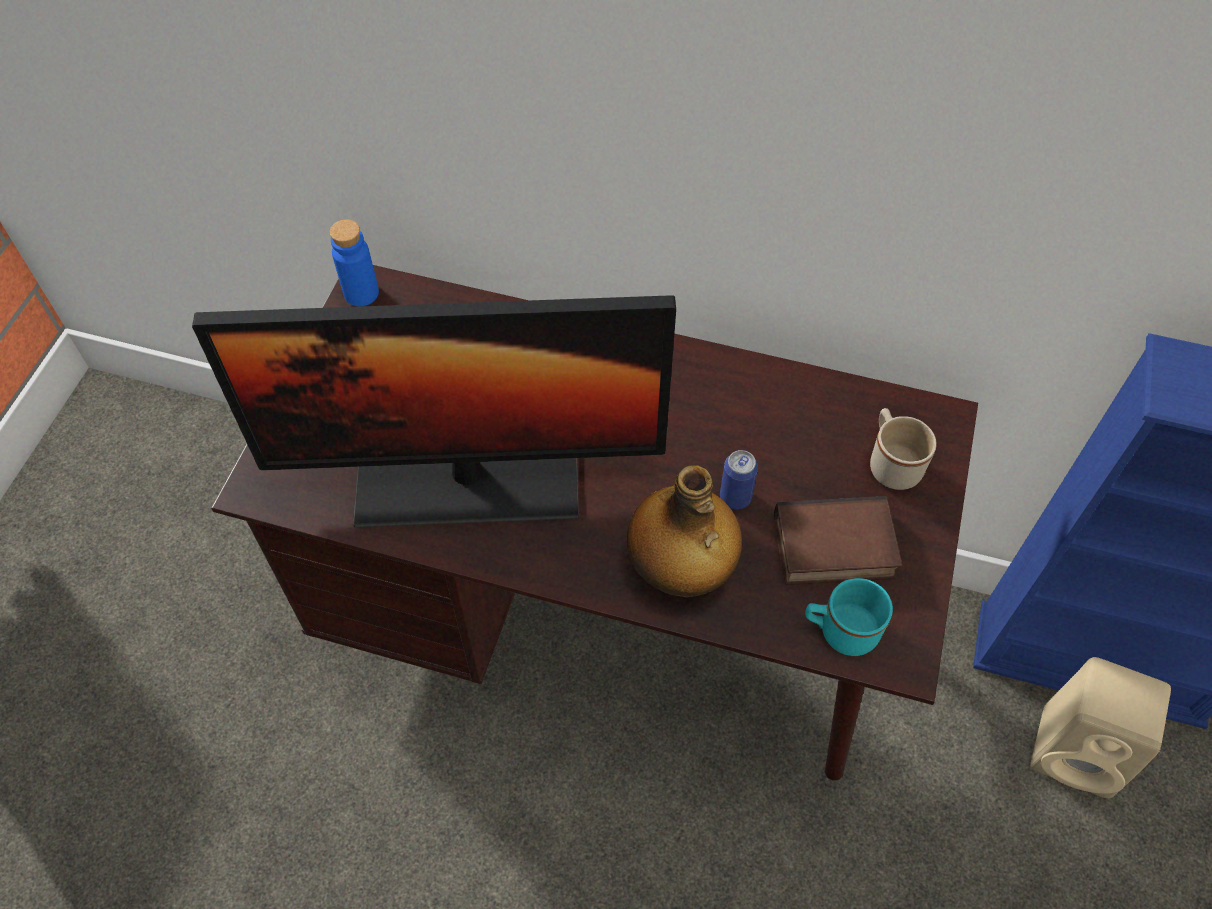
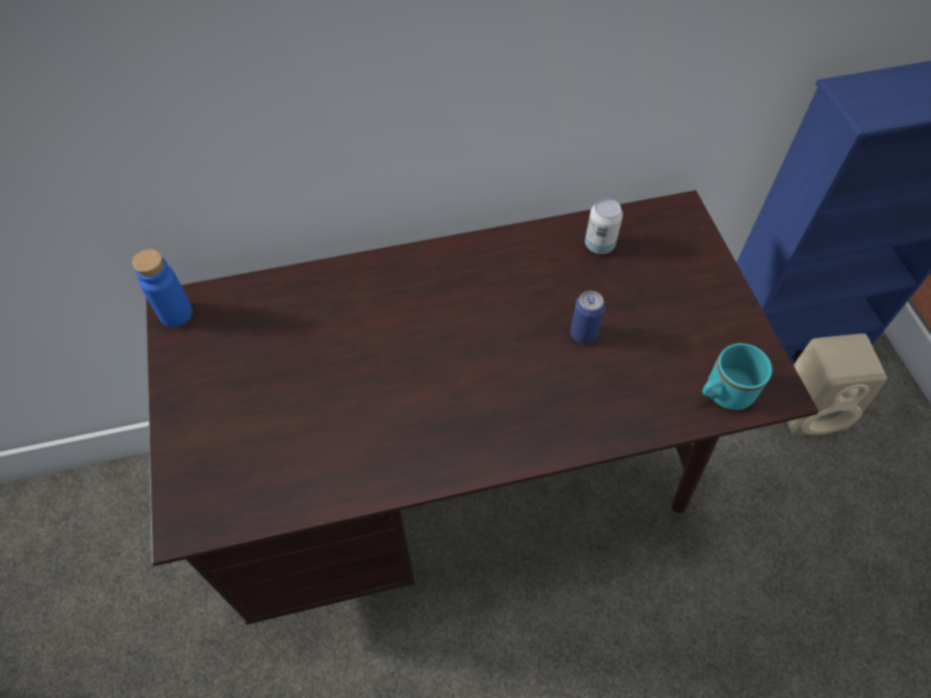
camera: 30 degrees left, 0 degrees up
(467, 479) = (369, 422): monitor -> none
(680, 571) = (582, 409): bottle -> none
(820, 413) = (599, 244): none -> can
(832, 550) = (676, 338): book -> none
(891, 462) = (670, 257): beige mug -> none

